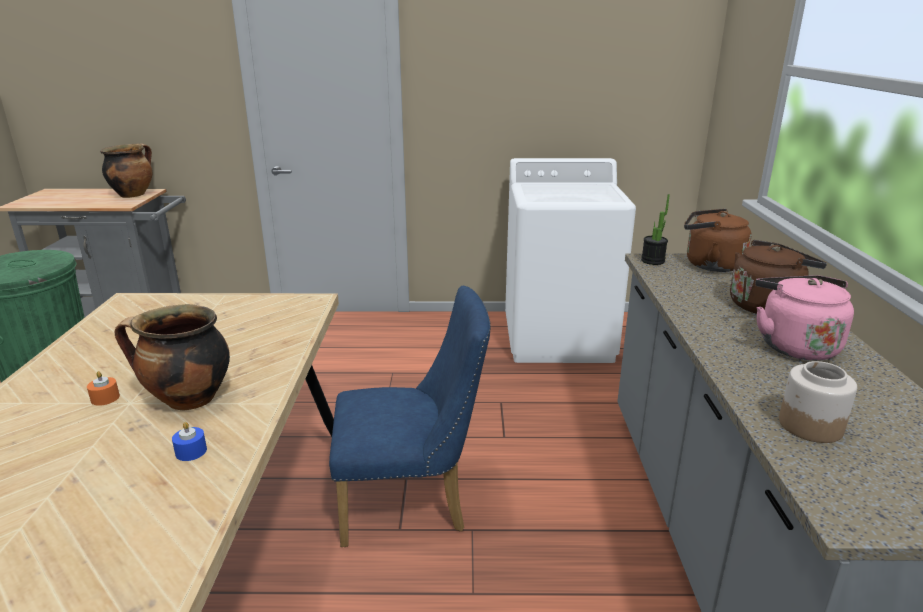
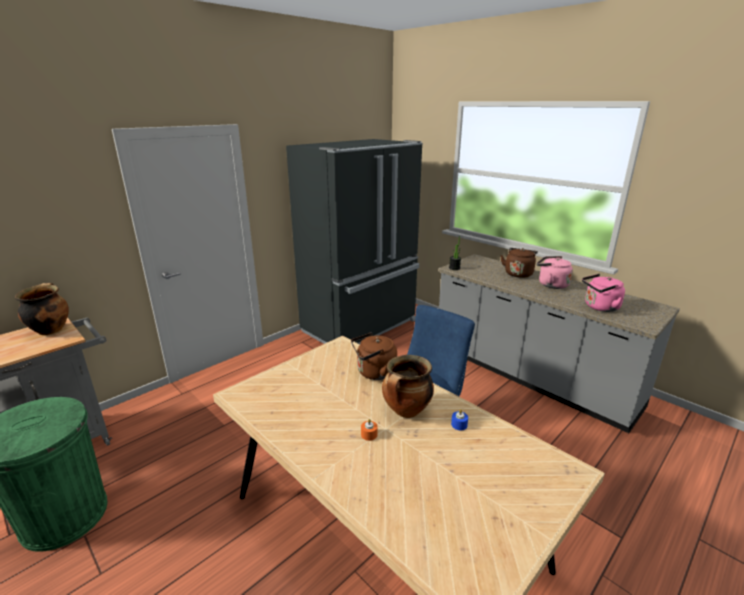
camera: 45 degrees left, 0 degrees up
(559, 339) = (361, 326): white washing machine -> black fridge
(709, 265) = (473, 263): brown kettle -> brown kettle (374, 373)
(809, 425) = (599, 307): jar -> pink kettle

